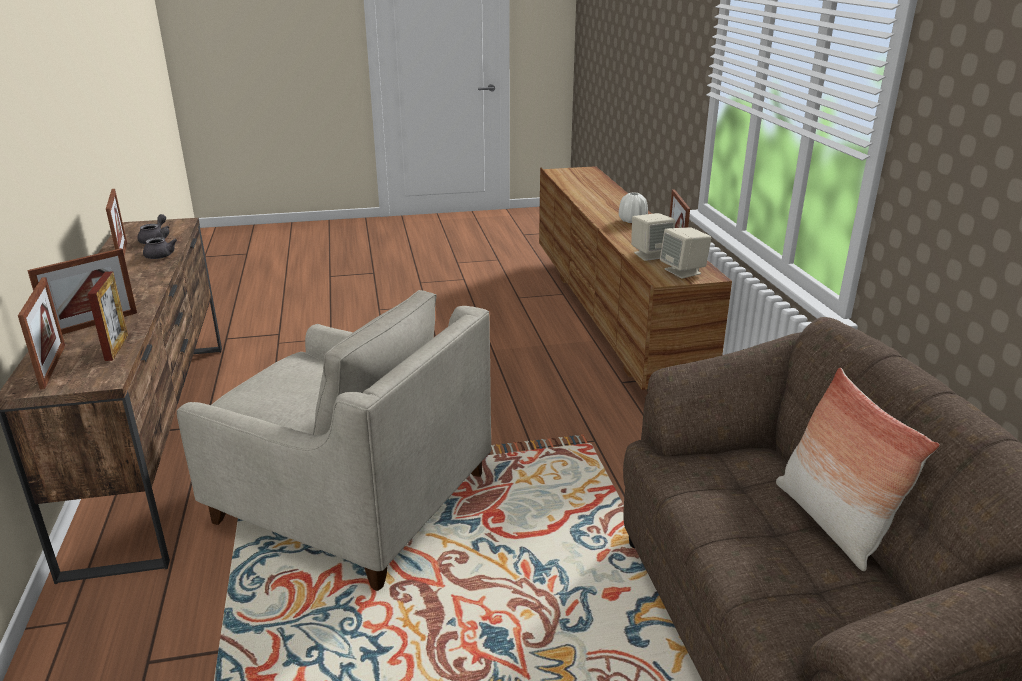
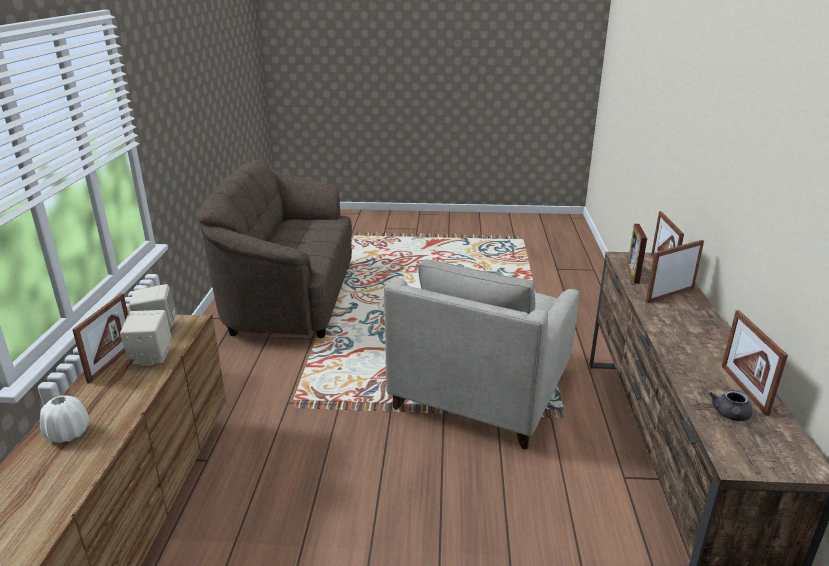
camera: 165 degrees left, 0 degrees up
(161, 254) = (694, 381): grey teapot -> none
(349, 498) = (484, 387): beige armchair -> beige armchair turned 105 degrees counterclockwise
(832, 522) = (274, 239): pillow -> none

